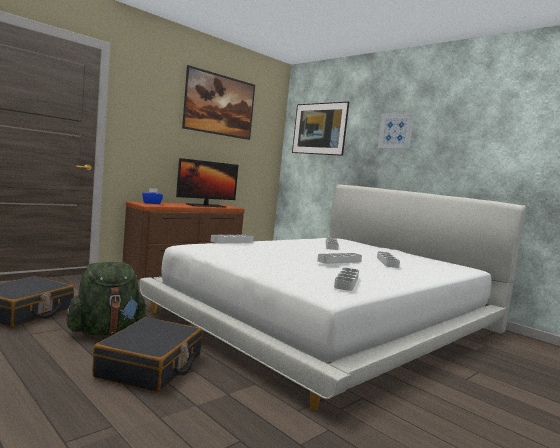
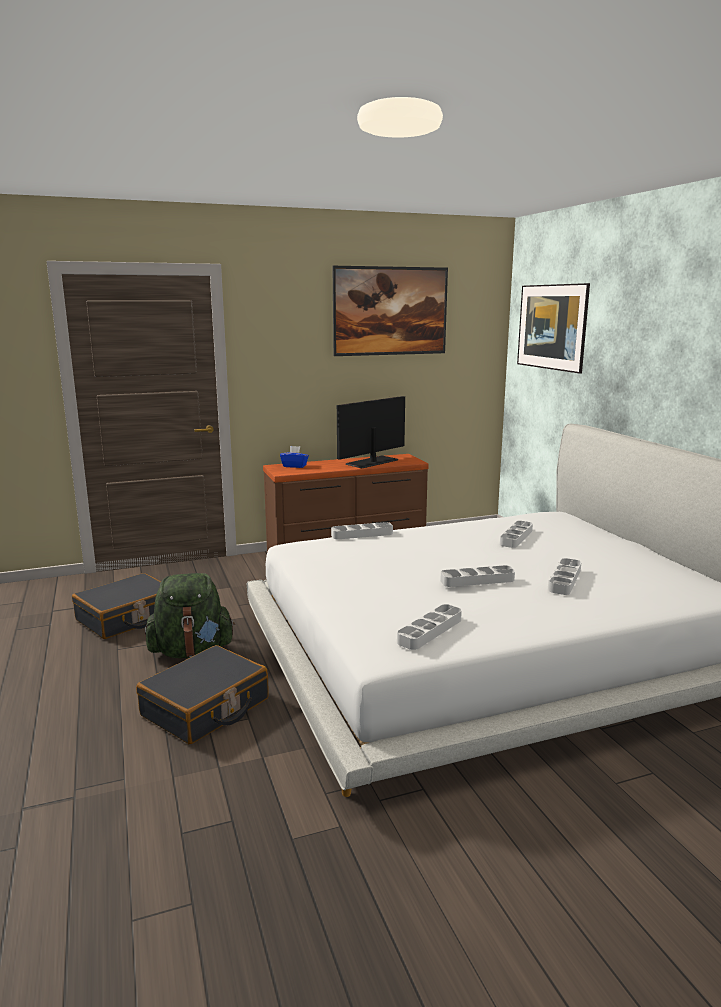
camera: 25 degrees right, 10 degrees up
(206, 205) = (372, 462): monitor -> monitor turned 150 degrees clockwise
(396, 131) = (653, 337): picture -> none

